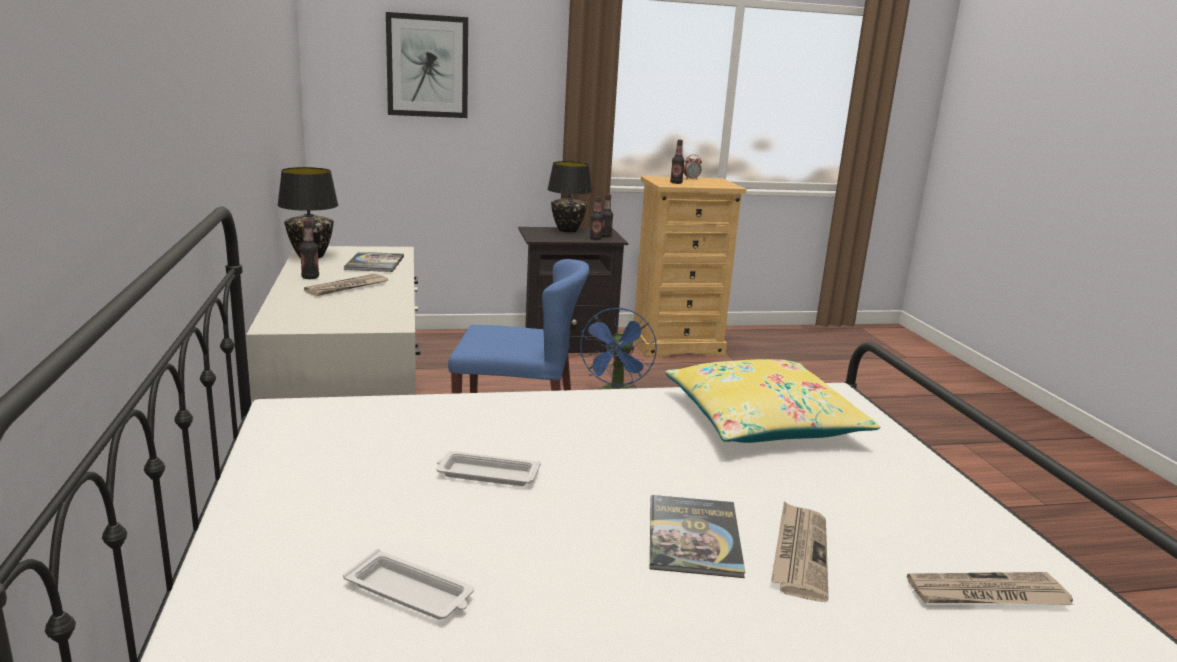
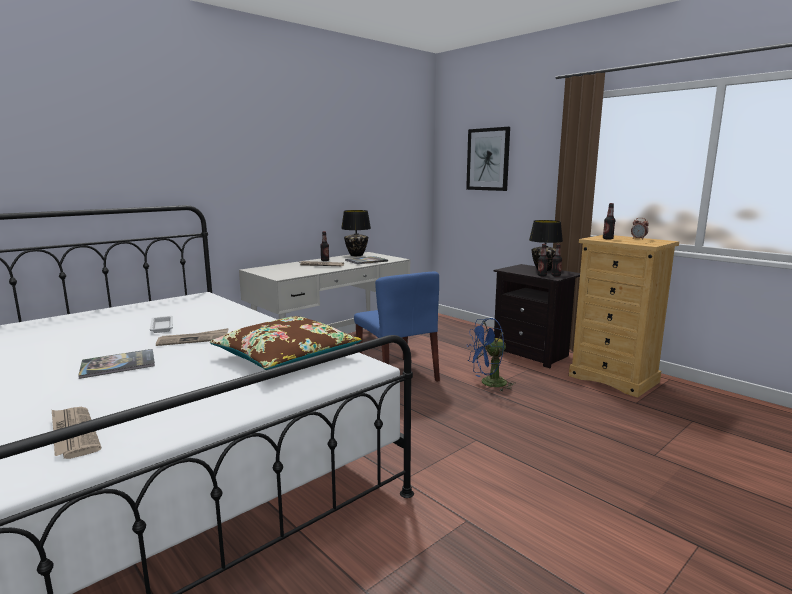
camera: 60 degrees right, 5 degrees down
(411, 593) = (54, 337): white tray -> none
(762, 421) = (286, 357): yellow pillow -> brown pillow
(799, 553) = (109, 385): newspaper -> newspaper (193, 339)

